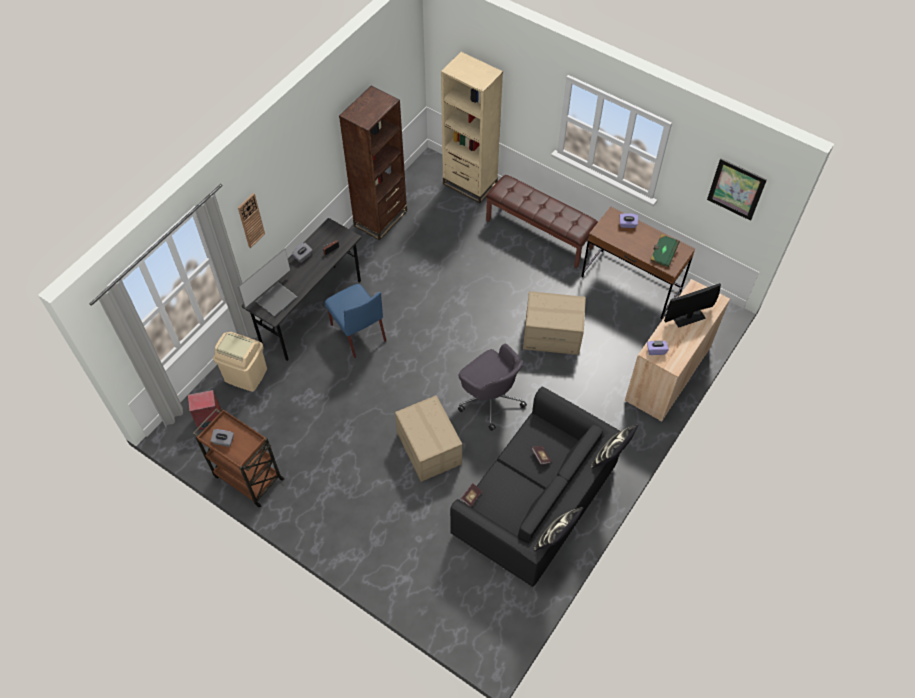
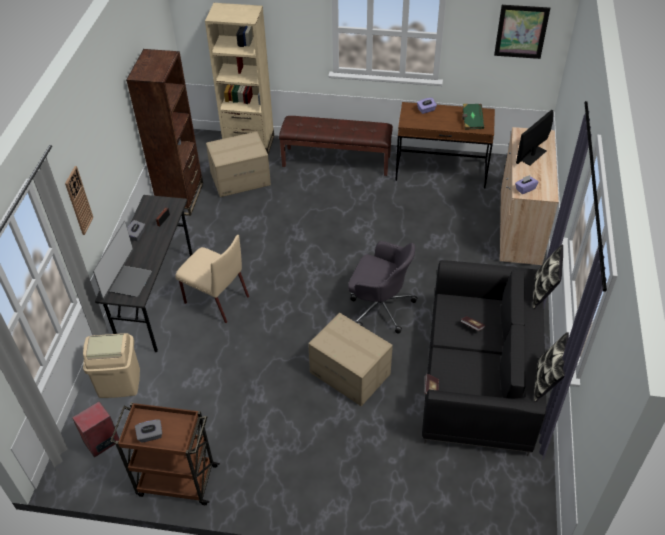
camera: 25 degrees left, 10 degrees down
(357, 332) = (215, 299): blue chair -> beige chair
(552, 334) = (400, 233): cardboard box -> cardboard box (240, 178)

